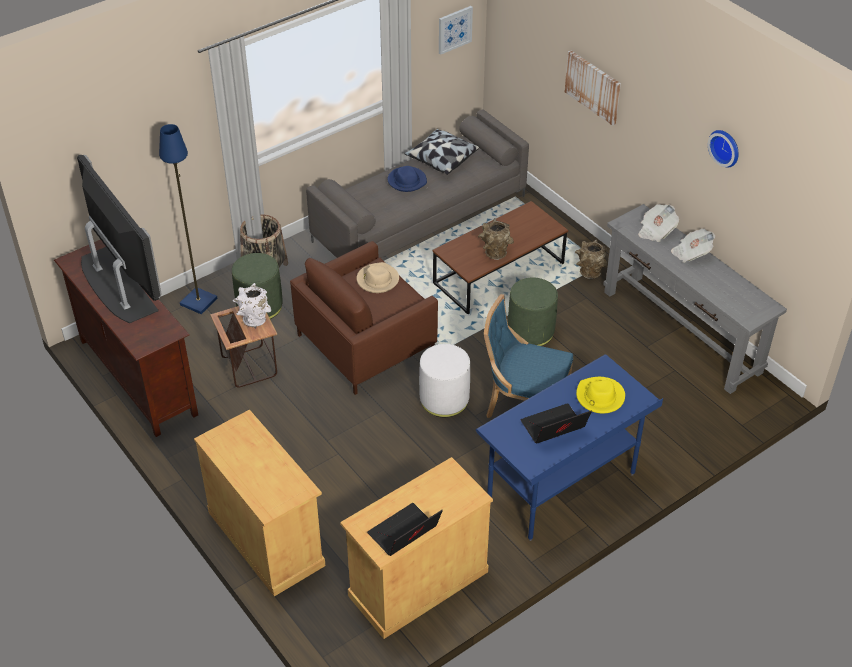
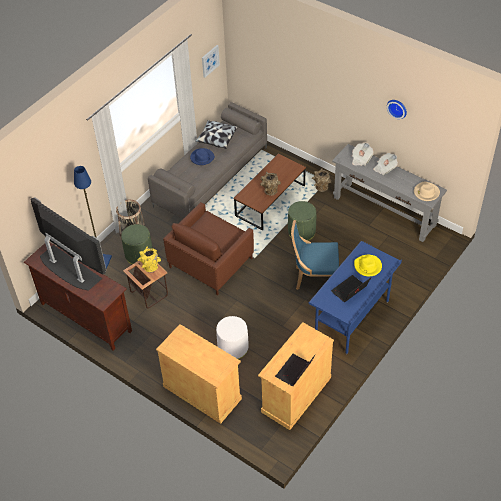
camera: 15 degrees left, 5 degrees up
(253, 319) = (150, 267): white vase -> yellow vase
(377, 280) = (212, 225): beige hat -> beige hat (426, 192)
(444, 399) = (269, 285): white ottoman -> white ottoman (233, 348)
(593, 87) = (305, 82): picture -> none

